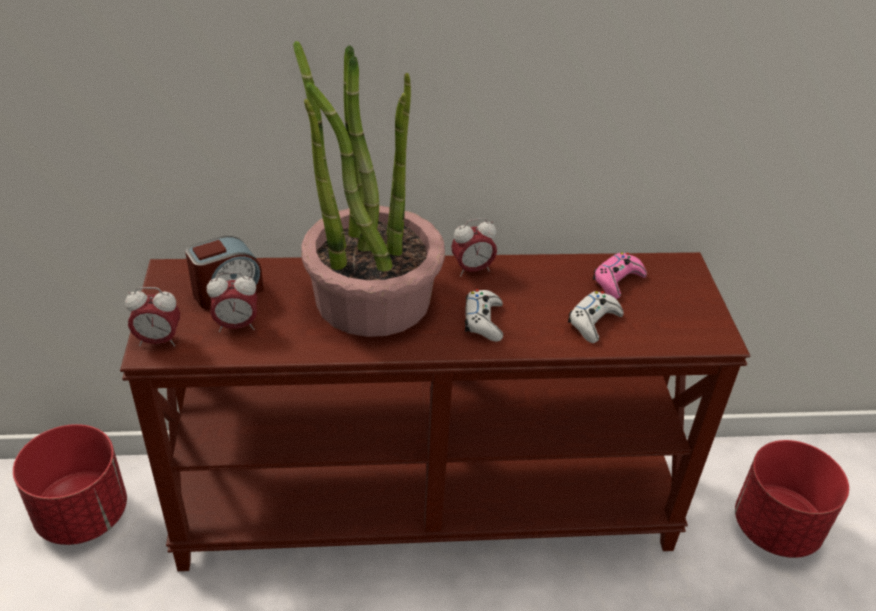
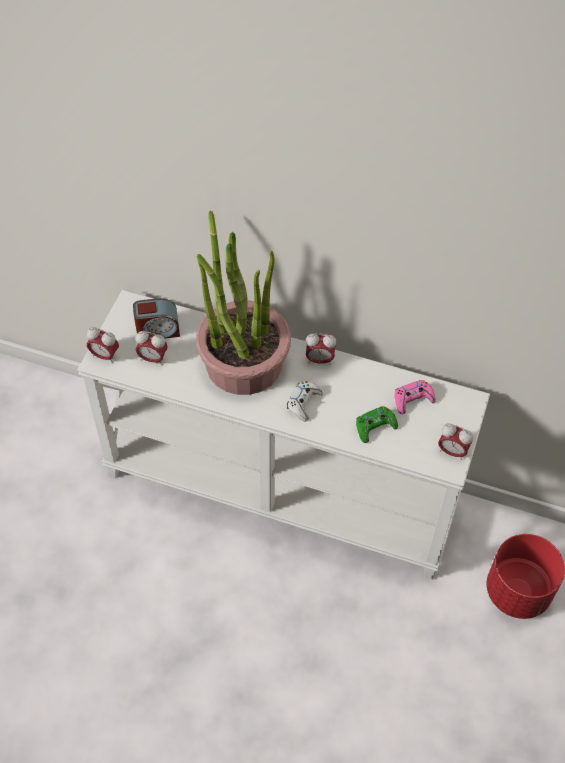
camera: 25 degrees right, 15 degrees up
(83, 514) = (66, 418): red planter -> none
(428, 503) = (282, 486): brown console table -> white console table
(593, 322) = (375, 427): white game controller -> green game controller
(707, 322) = (452, 451): none -> alarm clock

